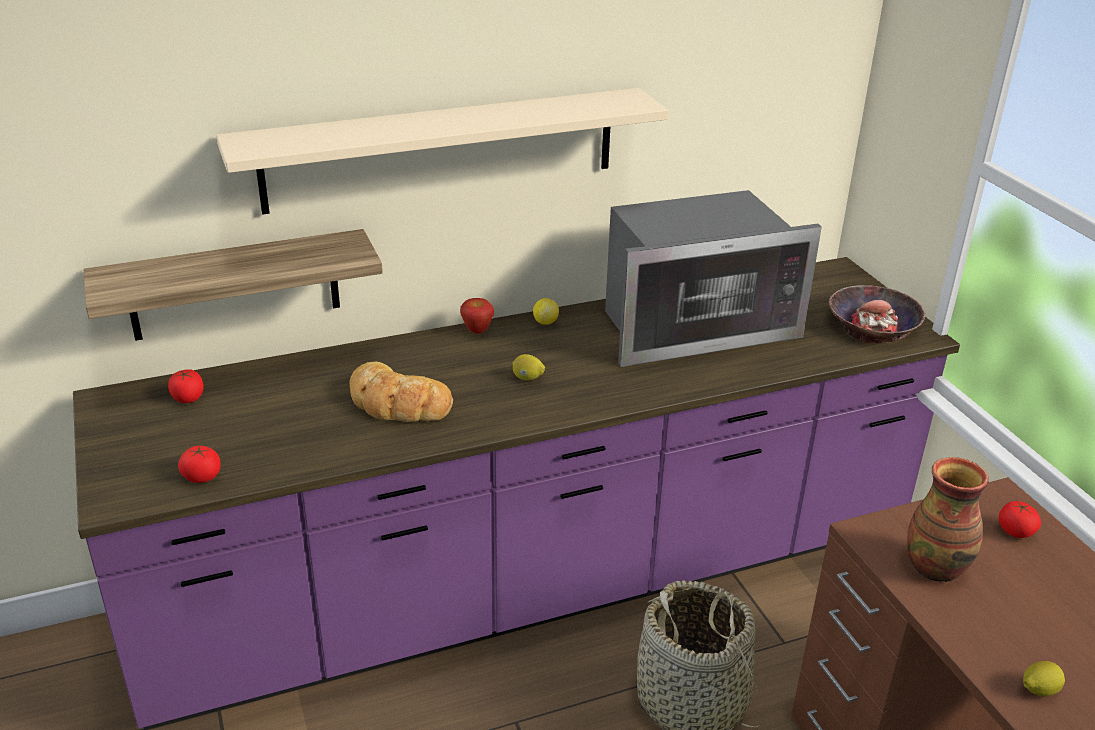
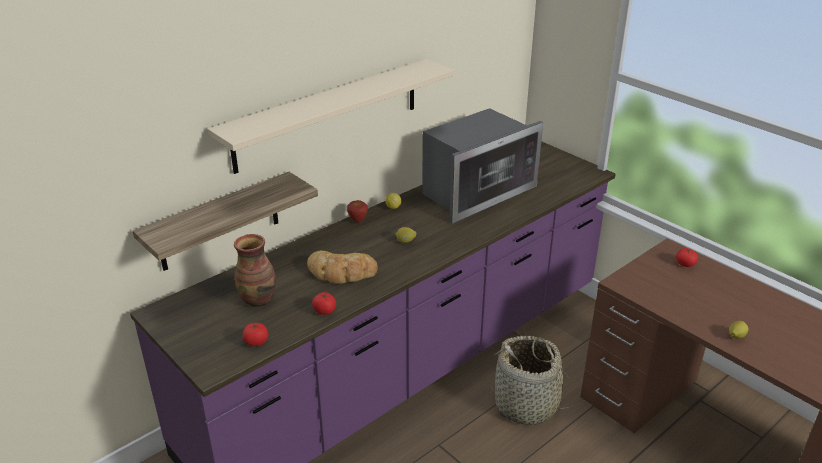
camera: 20 degrees left, 0 degrees up
(188, 398) = (210, 299): tomato -> tomato (325, 311)
(872, 326) = (567, 172): bowl -> none
(936, 567) = (659, 291): vase -> vase (258, 299)

